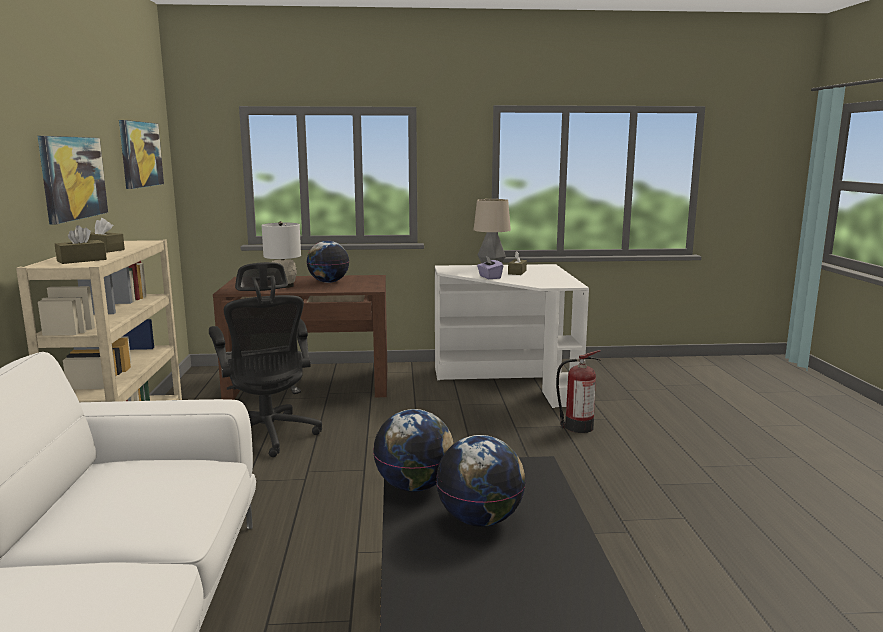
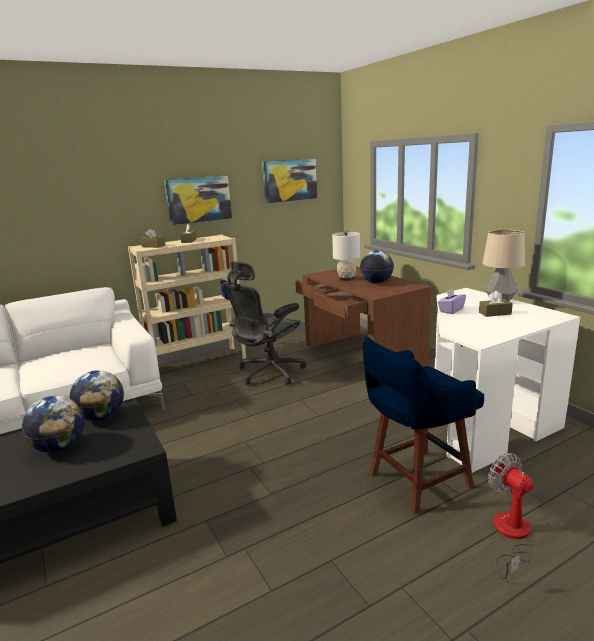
camera: 65 degrees right, 5 degrees up
(577, 427) = (415, 481): fire extinguisher -> blue stool
(663, 419) = (511, 535): none -> fan

